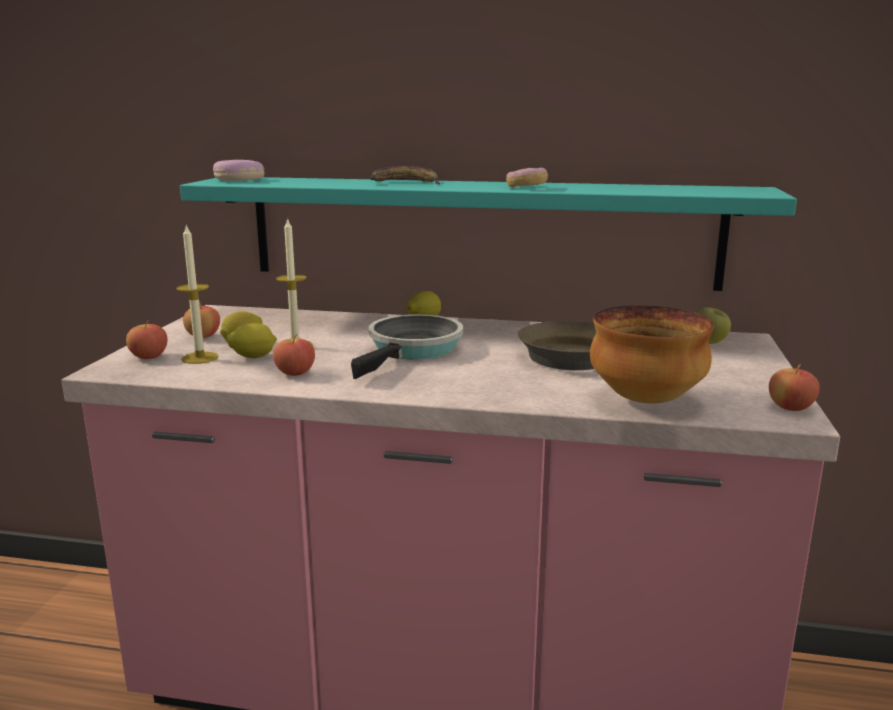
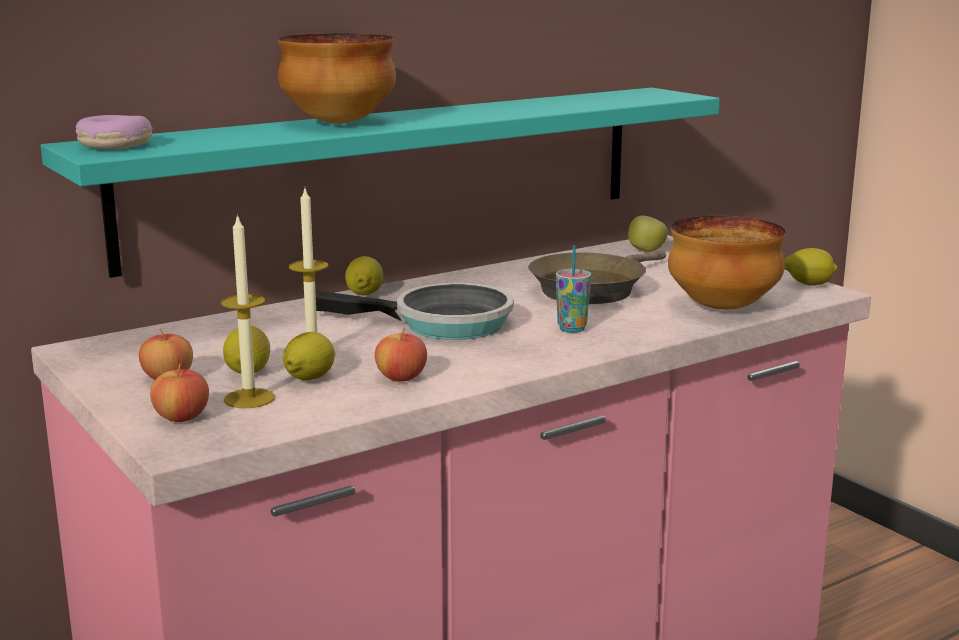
camera: 45 degrees left, 0 degrees up
(405, 182) = (339, 123): banana -> bowl
(412, 350) = (443, 324): frying pan -> frying pan turned 120 degrees clockwise
(482, 378) = (572, 329): none -> cup
(526, 187) = (486, 113): donut -> none
(790, 407) = (809, 284): apple -> lemon

